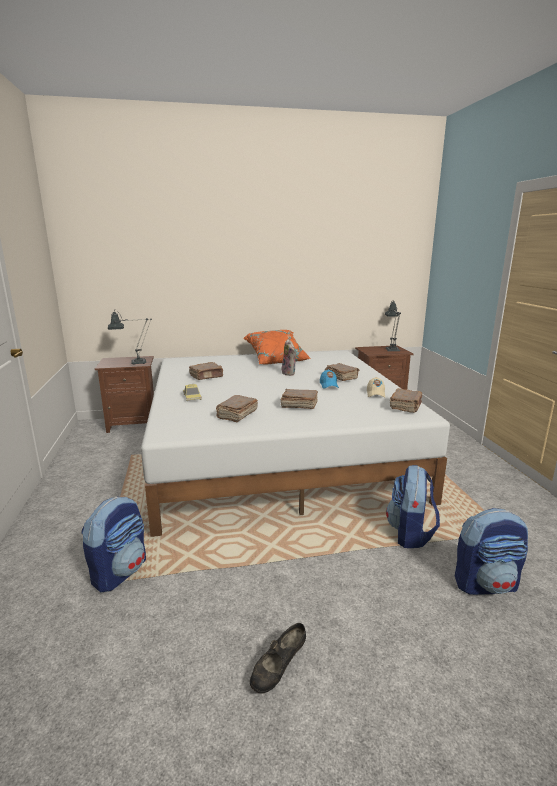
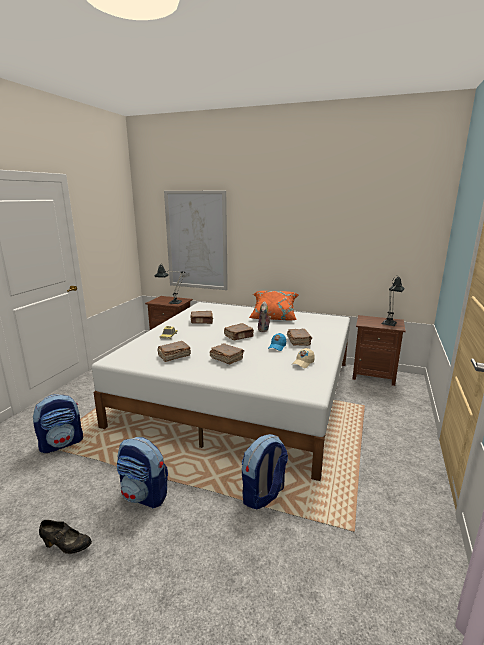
camera: 30 degrees right, 0 degrees up
(155, 277) = (196, 240): none -> picture
(278, 670) = (66, 546): black shoe -> black shoe turned 150 degrees counterclockwise
(406, 407) = (308, 381): brown book -> brown book (239, 336)
(486, 584) = (274, 565): backpack -> backpack (145, 495)

